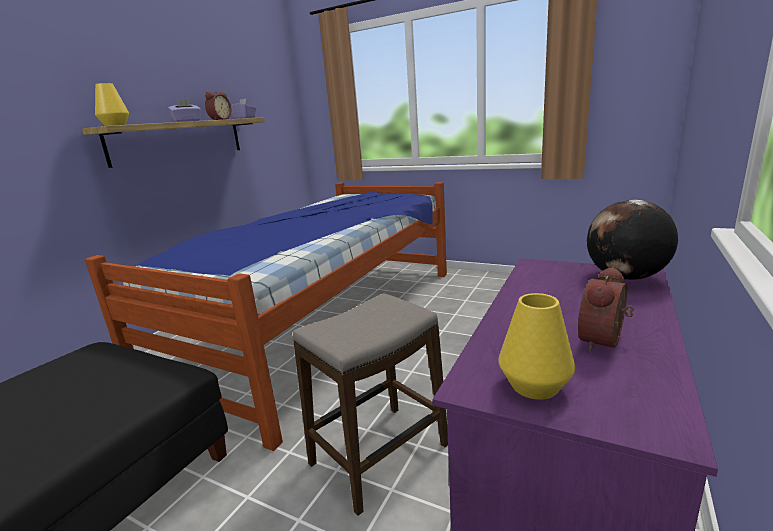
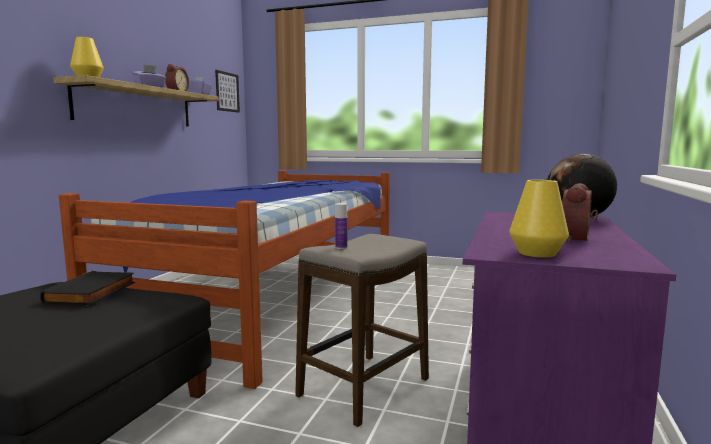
camera: 10 degrees left, 10 degrees down
(103, 372) = (92, 293): none -> black book
(279, 106) = (227, 92): none -> picture
(335, 329) = (341, 247): none -> bottle

